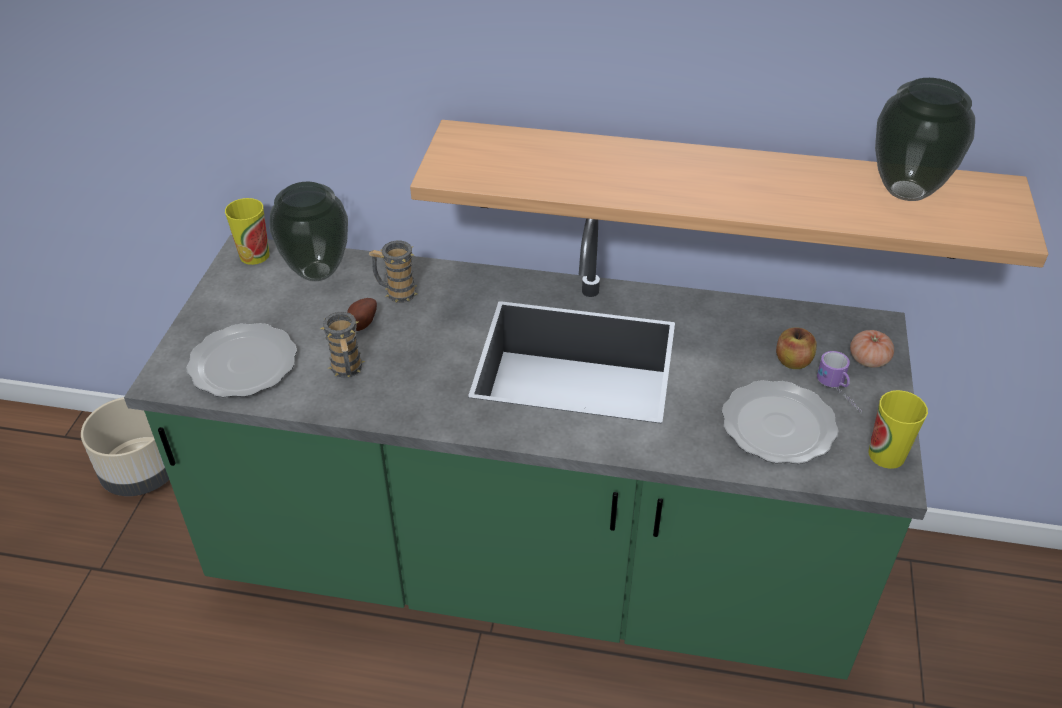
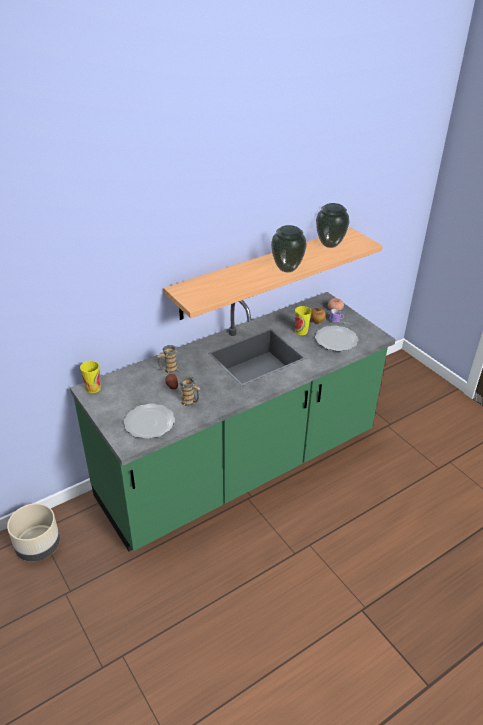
camera: 45 degrees left, 5 degrees down
(316, 272) = (127, 380): vase -> vase (286, 269)
(886, 455) = (370, 331): cup -> cup (301, 331)

